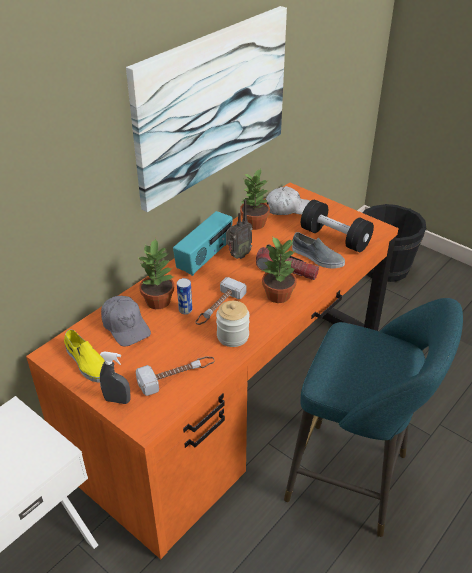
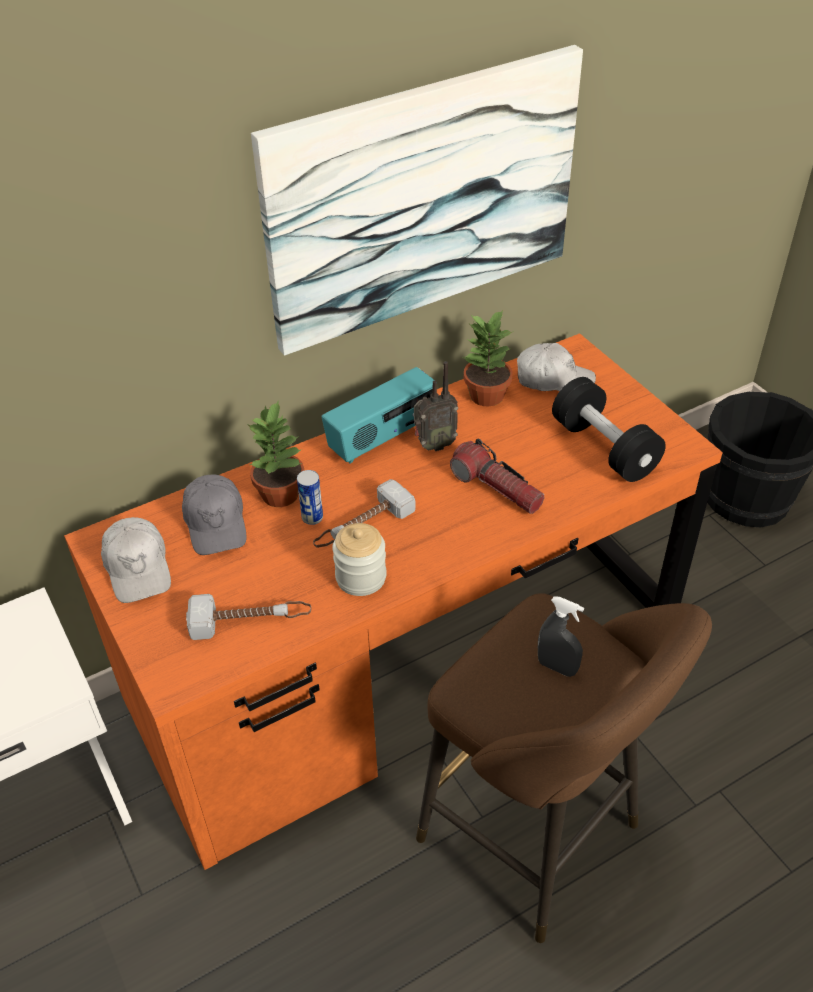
camera: 20 degrees right, 5 degrees up
(87, 363) = (138, 567): yellow shoe -> white cap
(117, 400) = (151, 635): grey spray bottle -> grey spray bottle (557, 667)
(278, 295) = (463, 527): potted plant -> none
(317, 257) = (557, 475): grey shoe -> none
(354, 480) = (538, 840): turquoise stool -> brown stool

